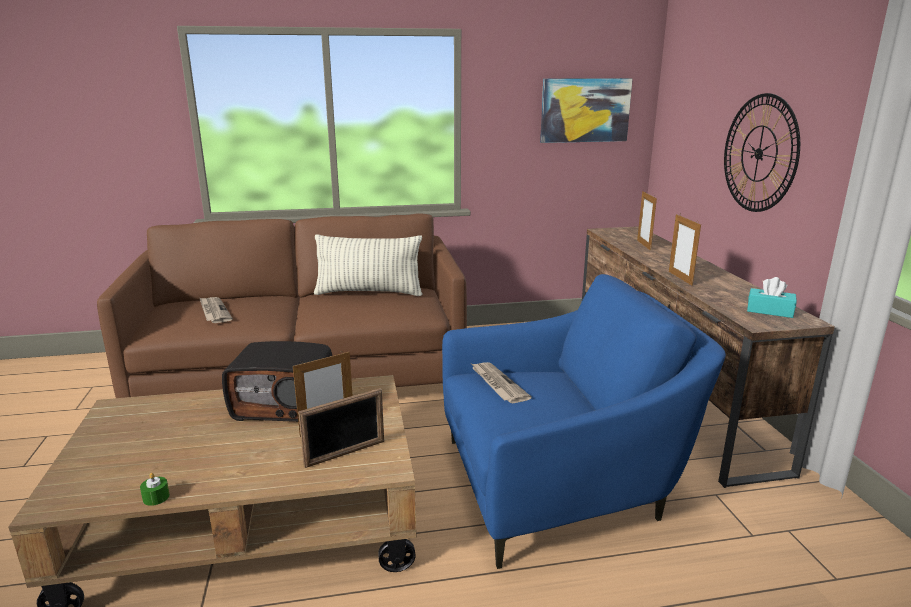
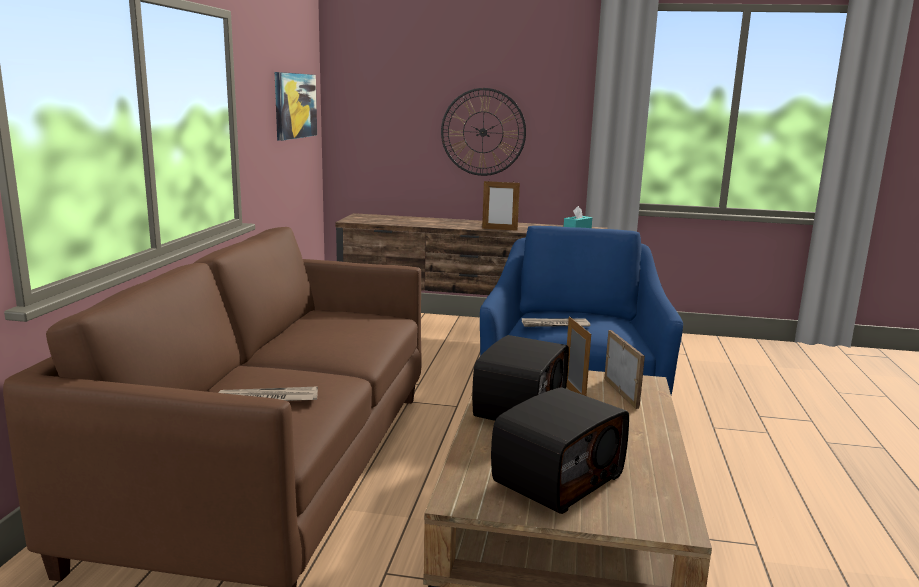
camera: 70 degrees left, 5 degrees down
(143, 440) = (556, 478): none -> radio
(156, 497) = (672, 470): green candle -> none
(369, 292) = (306, 326): pillow -> none
(643, 245) = (409, 221): picture frame -> none

